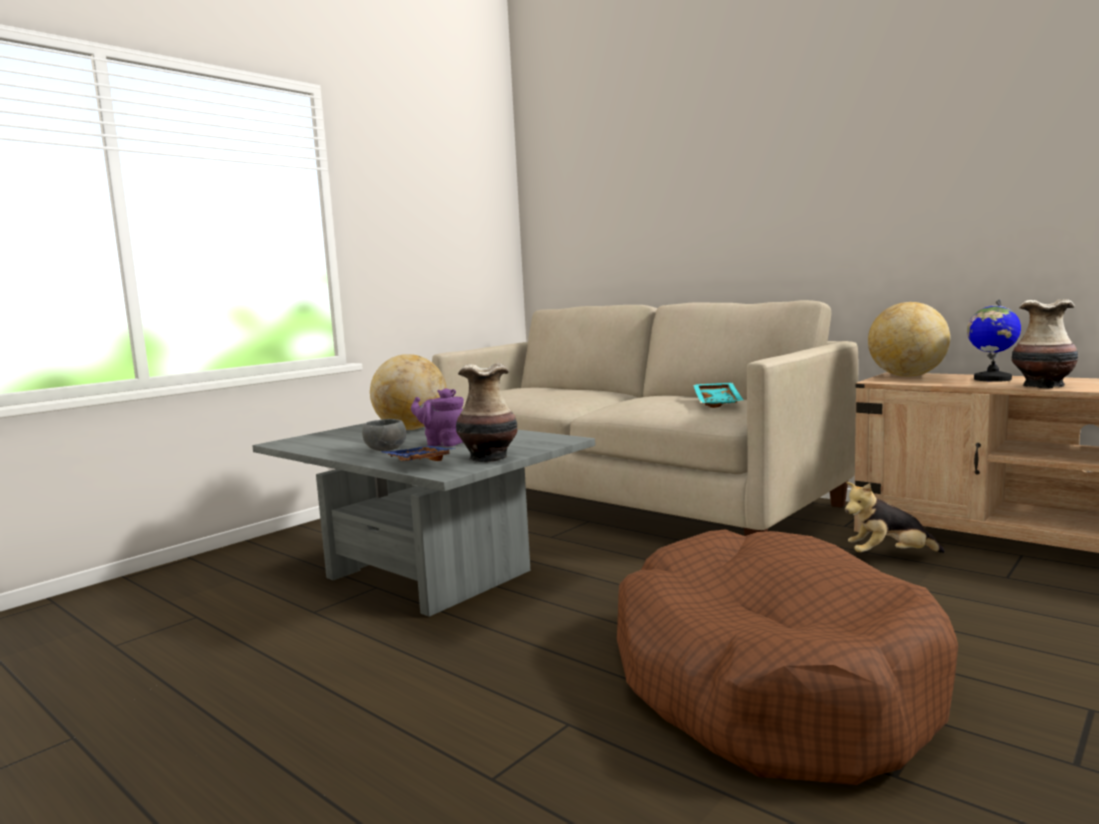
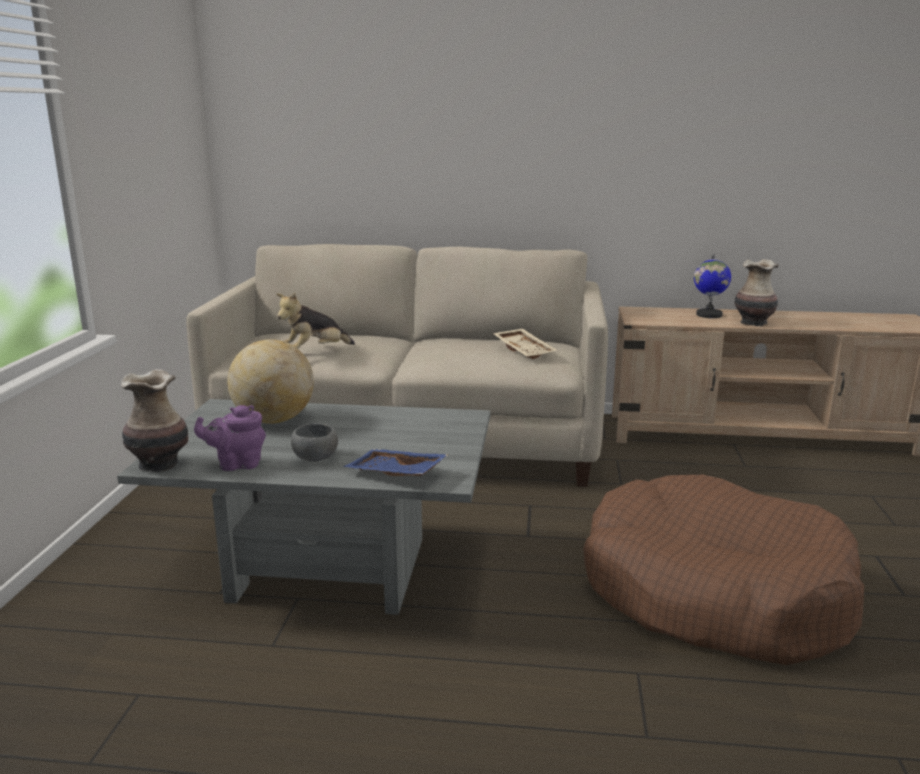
camera: 35 degrees left, 10 degrees up
(443, 443) = (359, 439): purple teapot -> purple teapot (237, 464)
(488, 458) = (449, 454): vase -> vase (158, 464)
(718, 402) = (525, 350): turquoise tray -> beige tray
(889, 556) = (663, 462): plush toy -> plush toy (315, 352)
(907, 376) = (646, 313): globe -> none

